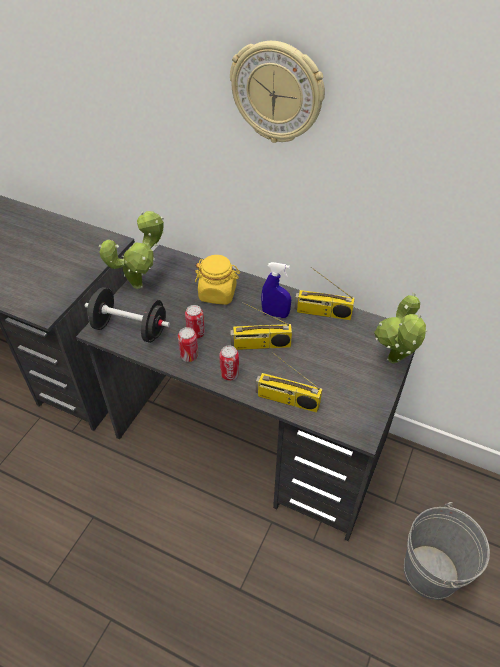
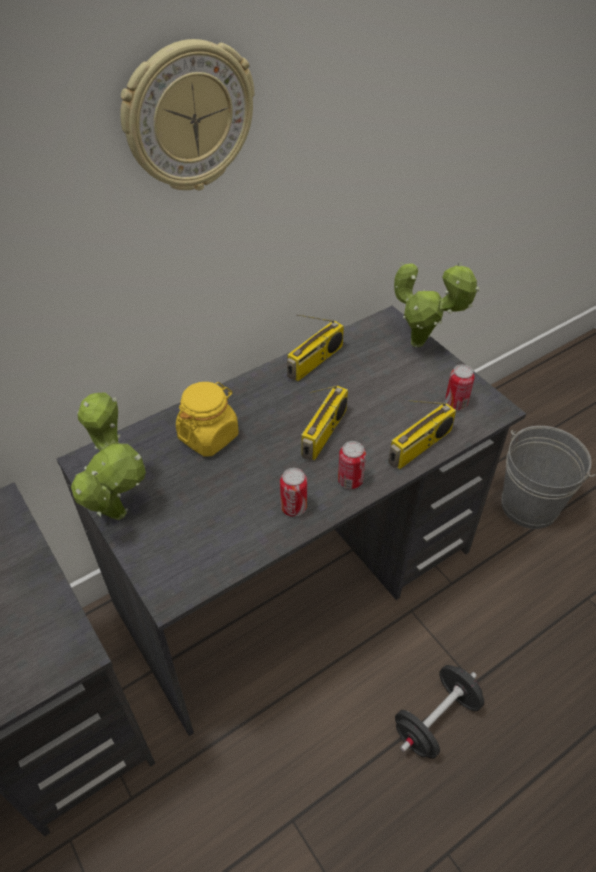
camera: 60 degrees left, 0 degrees up
(130, 329) = (197, 554): black dumbbell -> black dumbbell (435, 720)
(196, 333) = (260, 486): can -> can (455, 403)
(275, 314) = (286, 400): blue spray bottle -> none

